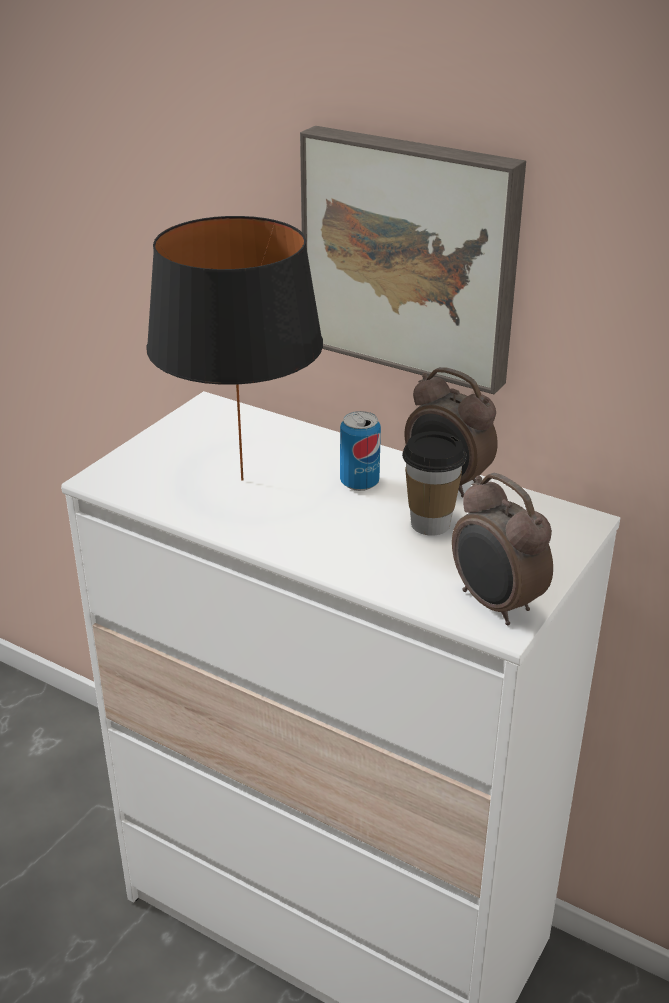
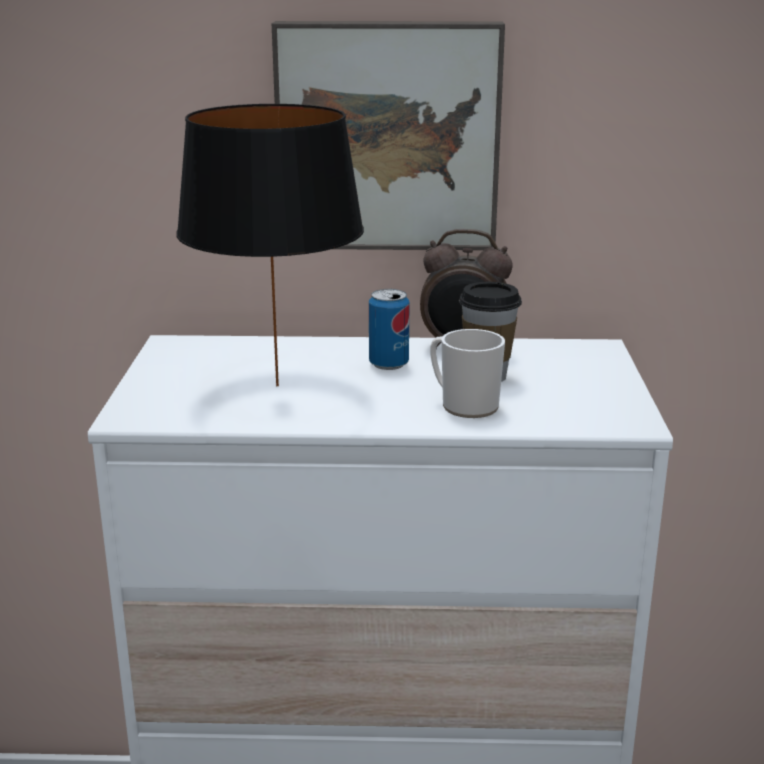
camera: 30 degrees left, 10 degrees down
(371, 552) = (464, 405): none -> mug
(495, 605) = (610, 412): alarm clock -> none

